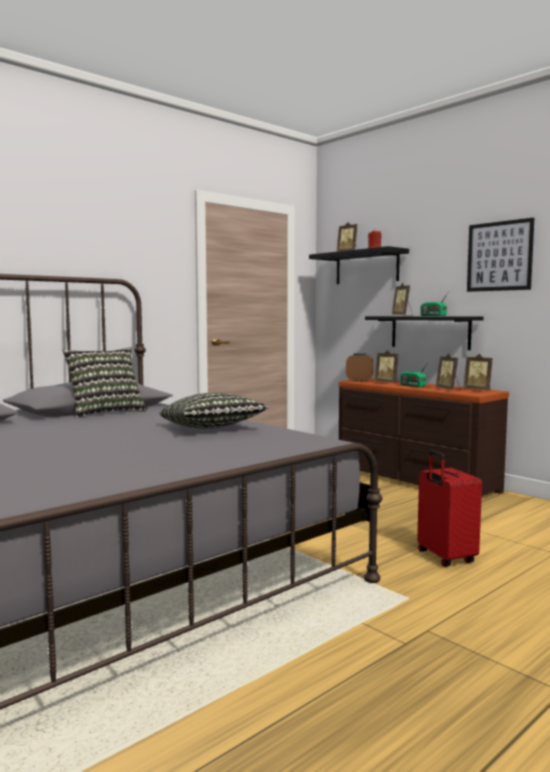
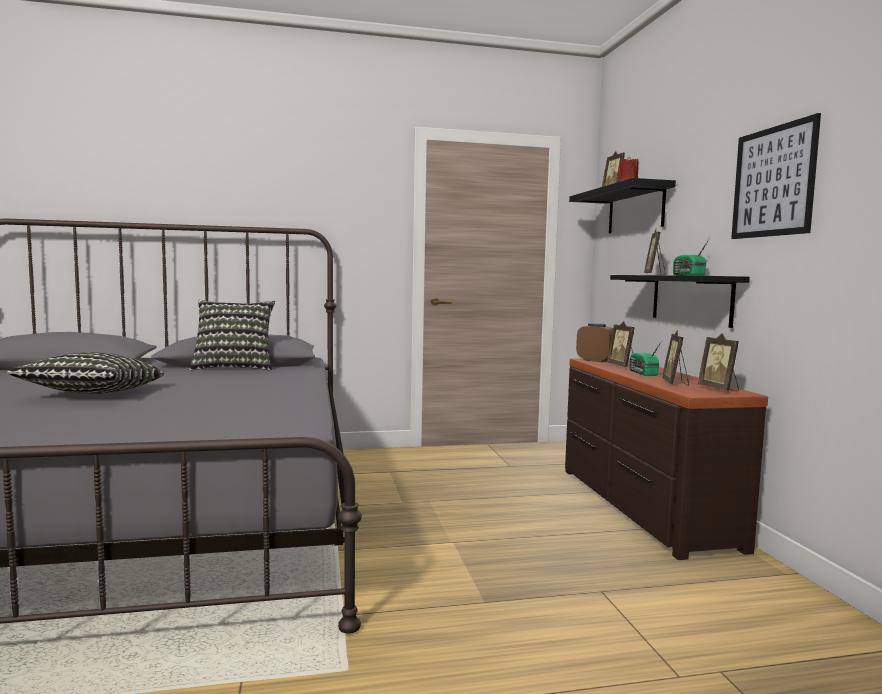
camera: 30 degrees right, 0 degrees up
(212, 429) = (247, 397): pillow -> pillow (92, 394)
(444, 557) = (494, 628): red suitcase -> none

